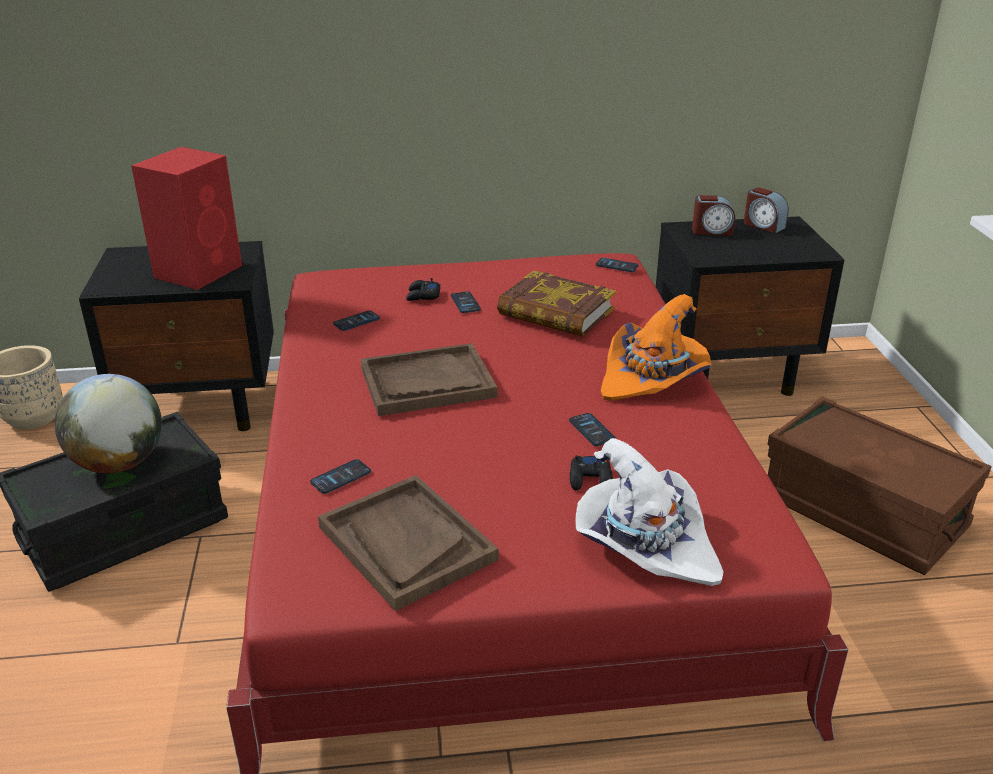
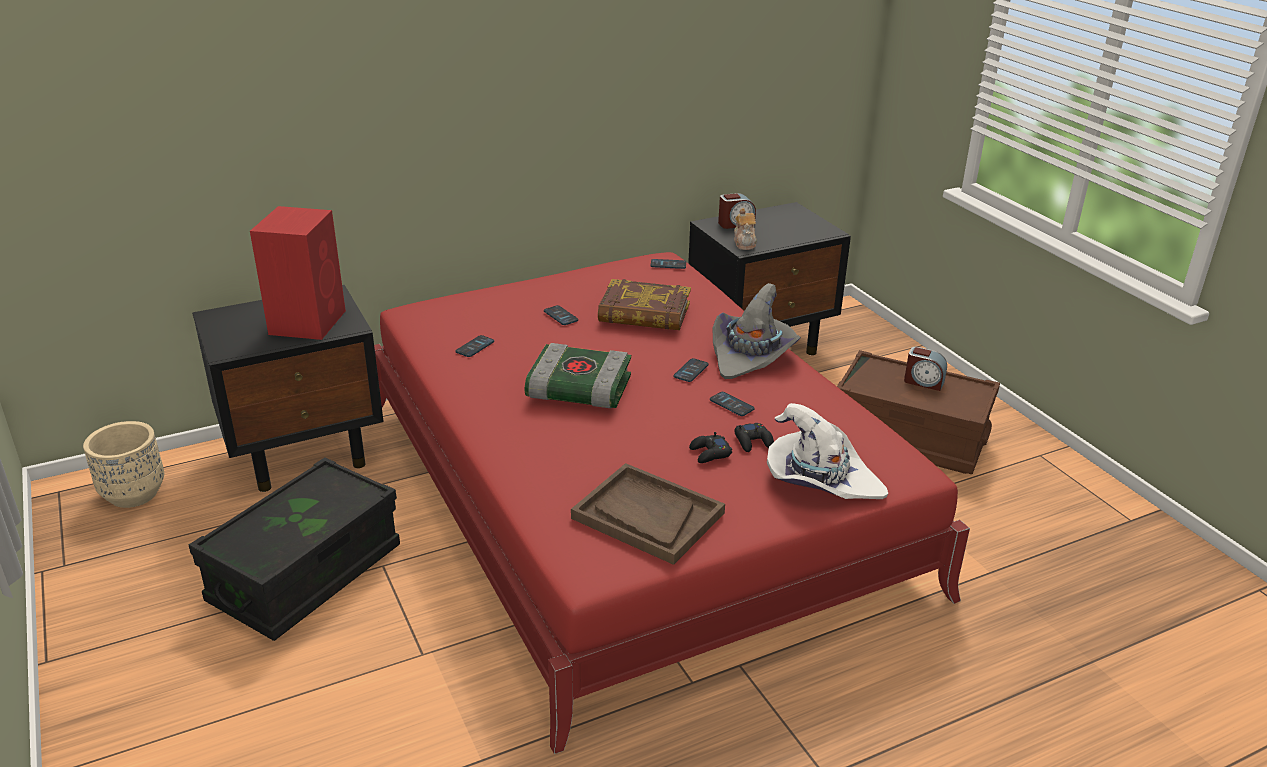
camera: 20 degrees left, 0 degrees up
(119, 463) = (302, 512): globe -> none
(341, 477) = (559, 477): phone -> phone (691, 371)
(423, 295) = (518, 315): black game controller -> black game controller (710, 453)
(427, 383) = (577, 389): brown tray -> book
(653, 377) = (752, 355): orange hat -> grey hat
(709, 252) = (745, 243): none -> teapot
(763, 225) = (773, 213): alarm clock -> alarm clock (923, 382)

